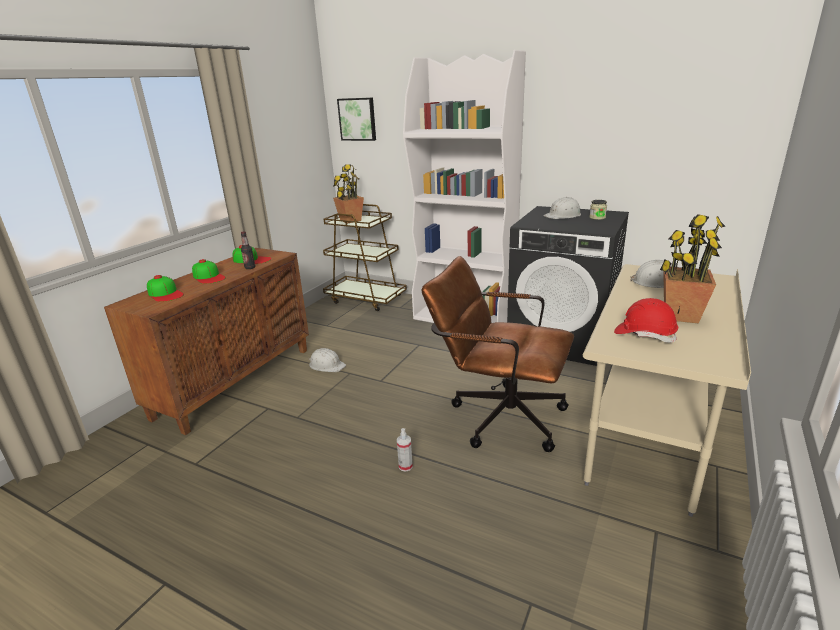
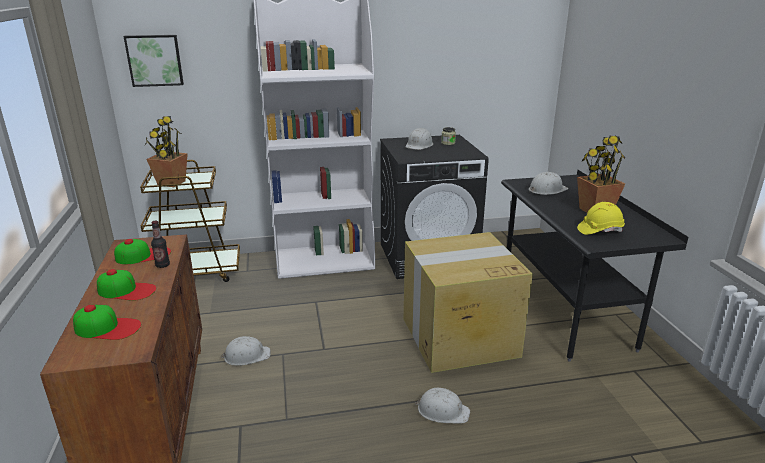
camera: 40 degrees left, 0 degrees up
(405, 466) = (442, 411): spray bottle -> white hard hat
(498, 415) = (458, 337): brown office chair -> cardboard box
(644, 335) = (599, 230): red hard hat -> yellow hard hat
(647, 438) = (565, 312): beige desk -> black desk

